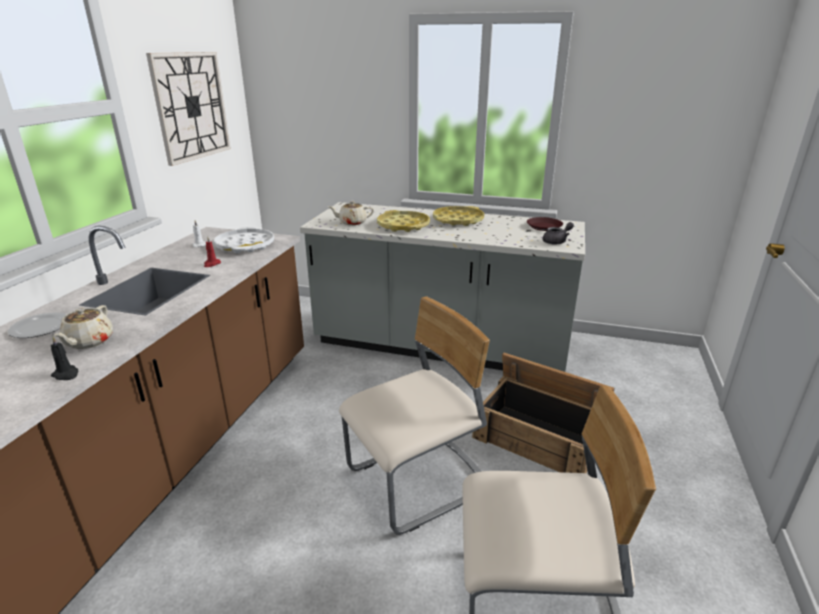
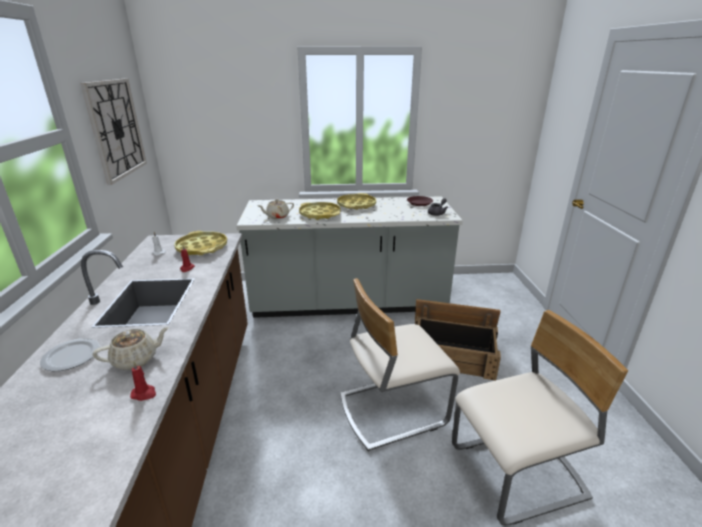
camera: 20 degrees left, 0 degrees up
(66, 374) = (144, 394): black candle -> red candle
(88, 342) = (136, 359): beige teapot -> beige teapot turned 105 degrees counterclockwise
(245, 245) = (202, 247): white tray -> yellow tray
(419, 483) = (392, 409): beige chair -> beige chair turned 150 degrees counterclockwise

